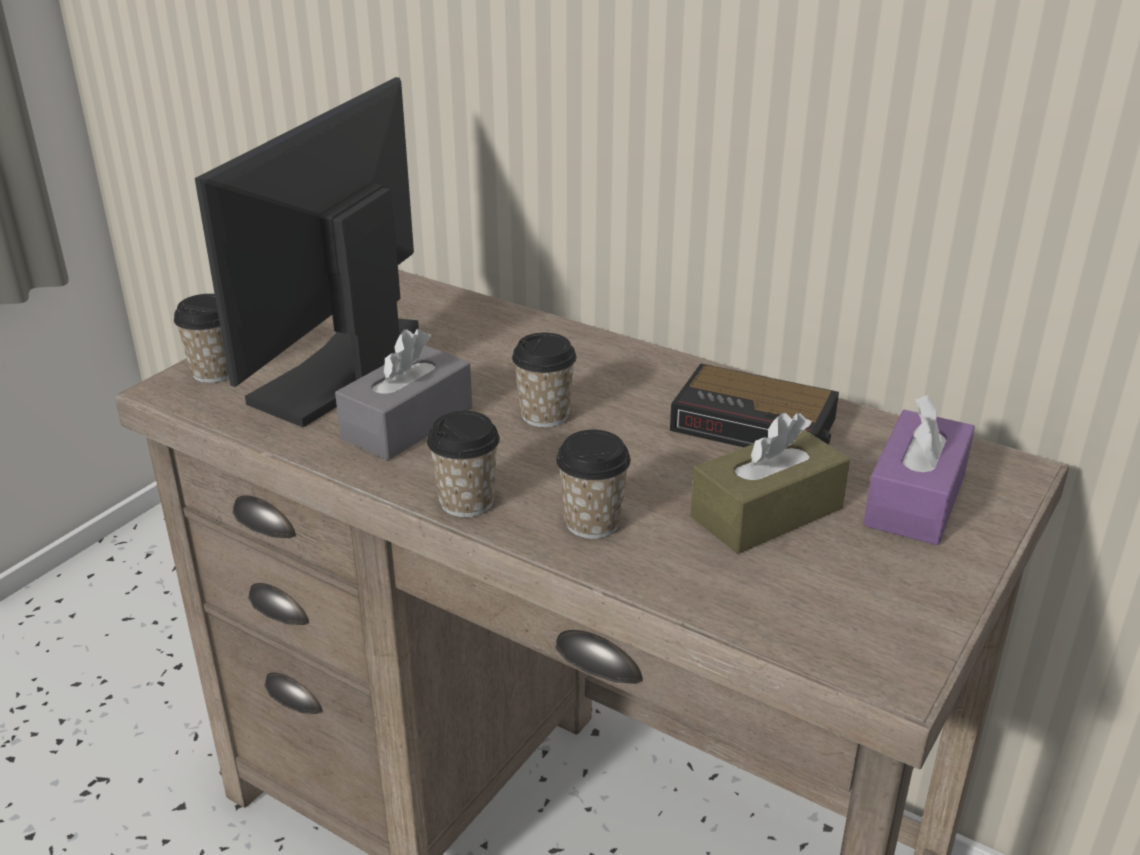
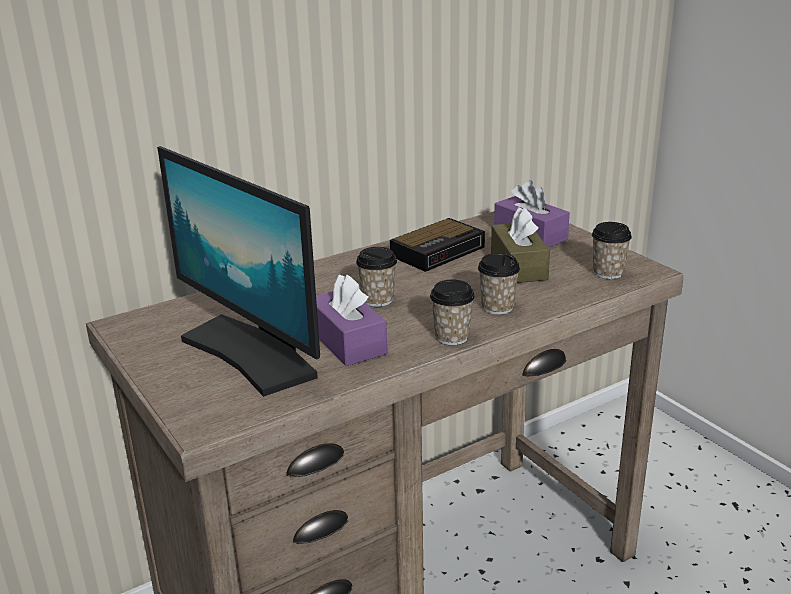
camera: 65 degrees left, 5 degrees down
(215, 372) = (197, 405): cup -> cup (608, 273)
(407, 423) = (347, 342): grey tissue box -> purple tissue box

